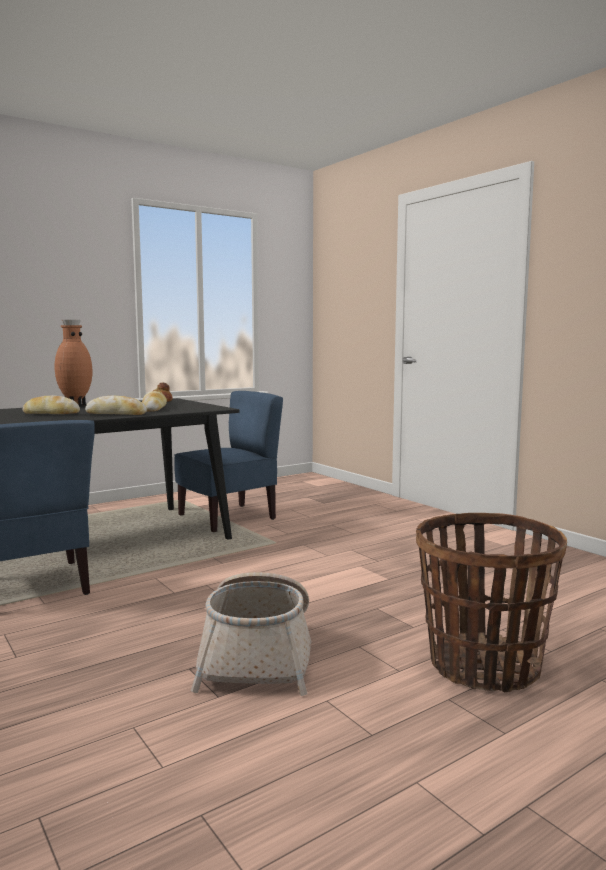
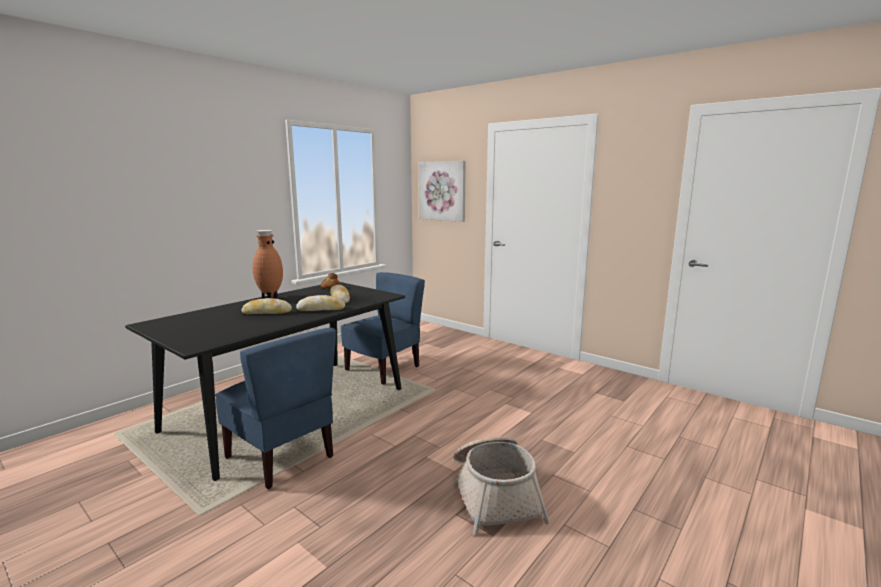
camera: 15 degrees left, 5 degrees up
(346, 293) = (442, 191): none -> picture
(483, 666) = (635, 478): basket -> none

